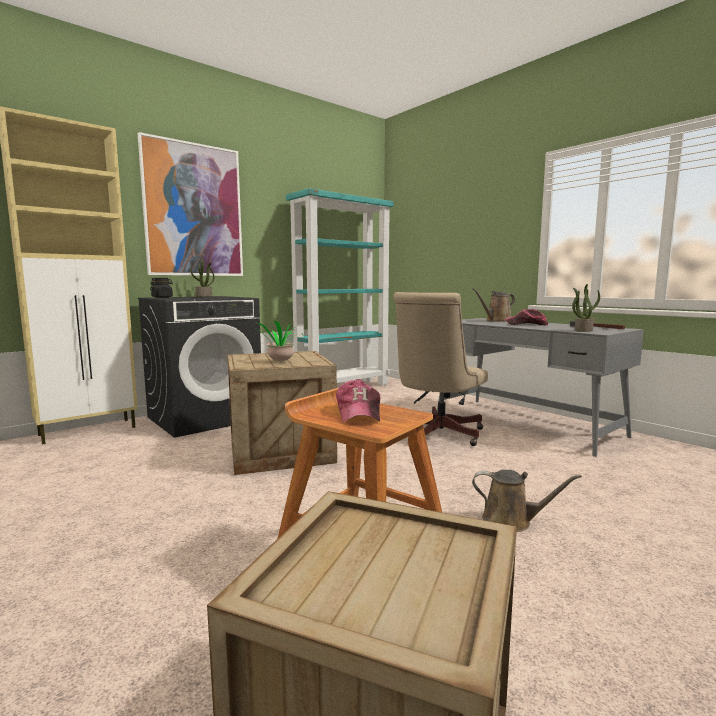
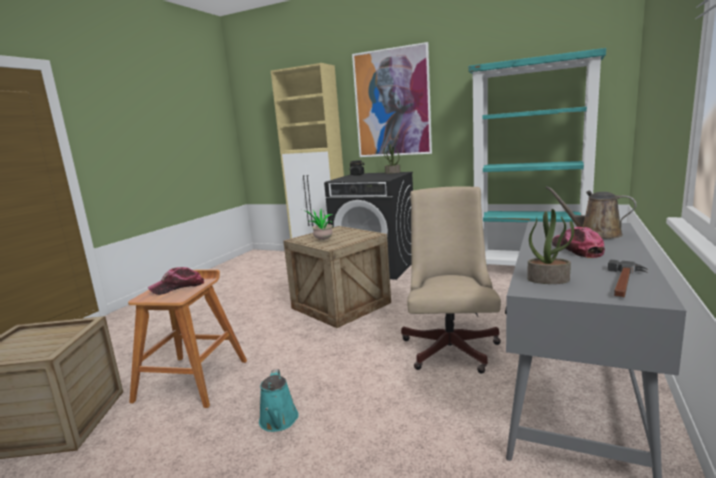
camera: 65 degrees right, 5 degrees up
(436, 434) = (451, 346): beige office chair -> beige office chair turned 90 degrees clockwise
(511, 521) = (278, 421): brown watering can -> turquoise watering can

